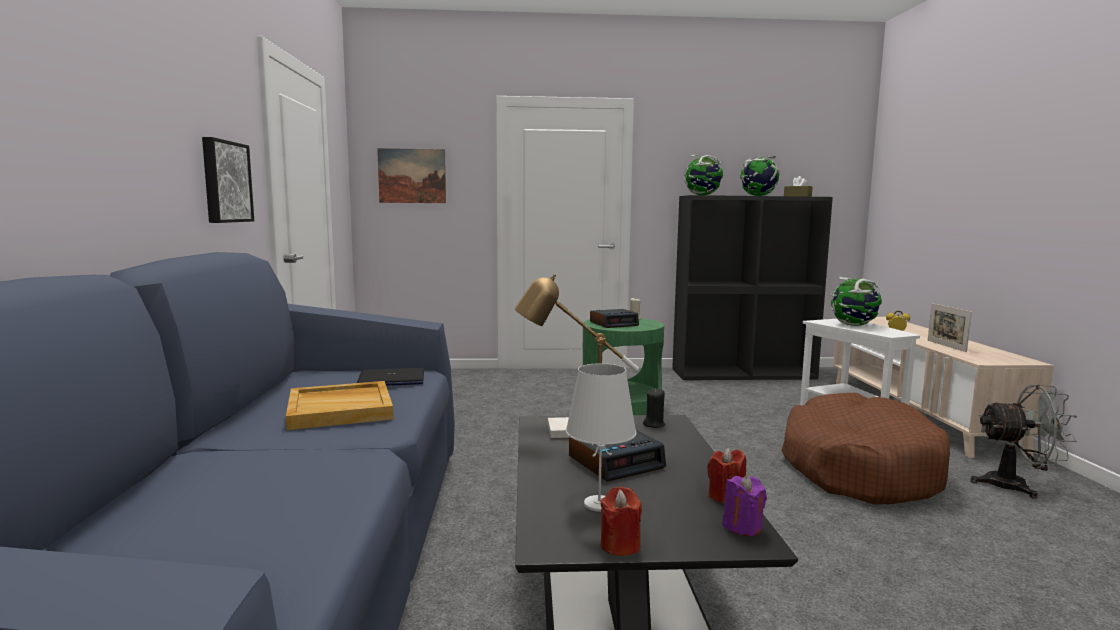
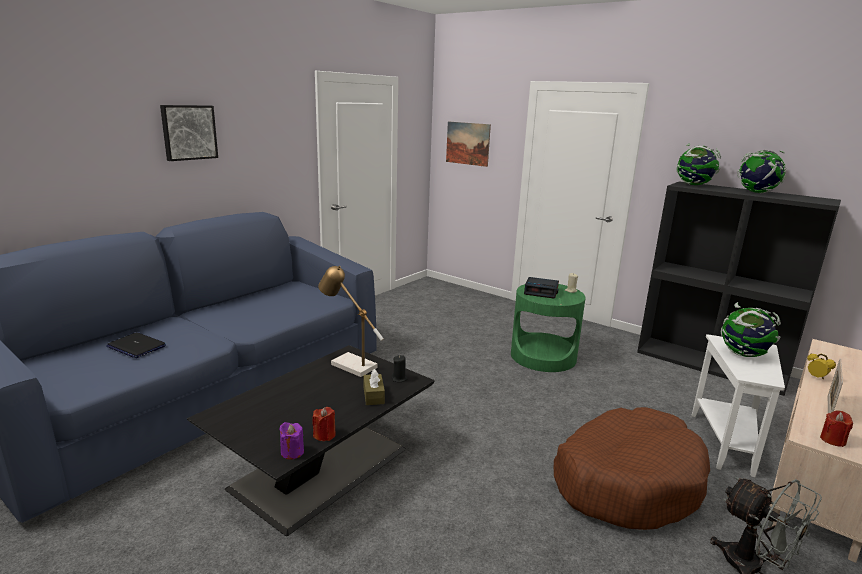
camera: 40 degrees right, 10 degrees up
(225, 182) = (269, 169): picture -> picture (188, 132)
(341, 409) = (261, 313): beige tray -> none
(391, 380) = (316, 300): laptop -> laptop (136, 346)
(599, 504) = (267, 409): white table lamp -> none
(616, 462) = (325, 392): alarm clock -> none
(620, 545) = (231, 431): red candle -> red candle (832, 440)
(797, 196) = (809, 198): brown tissue box -> brown tissue box (373, 395)

